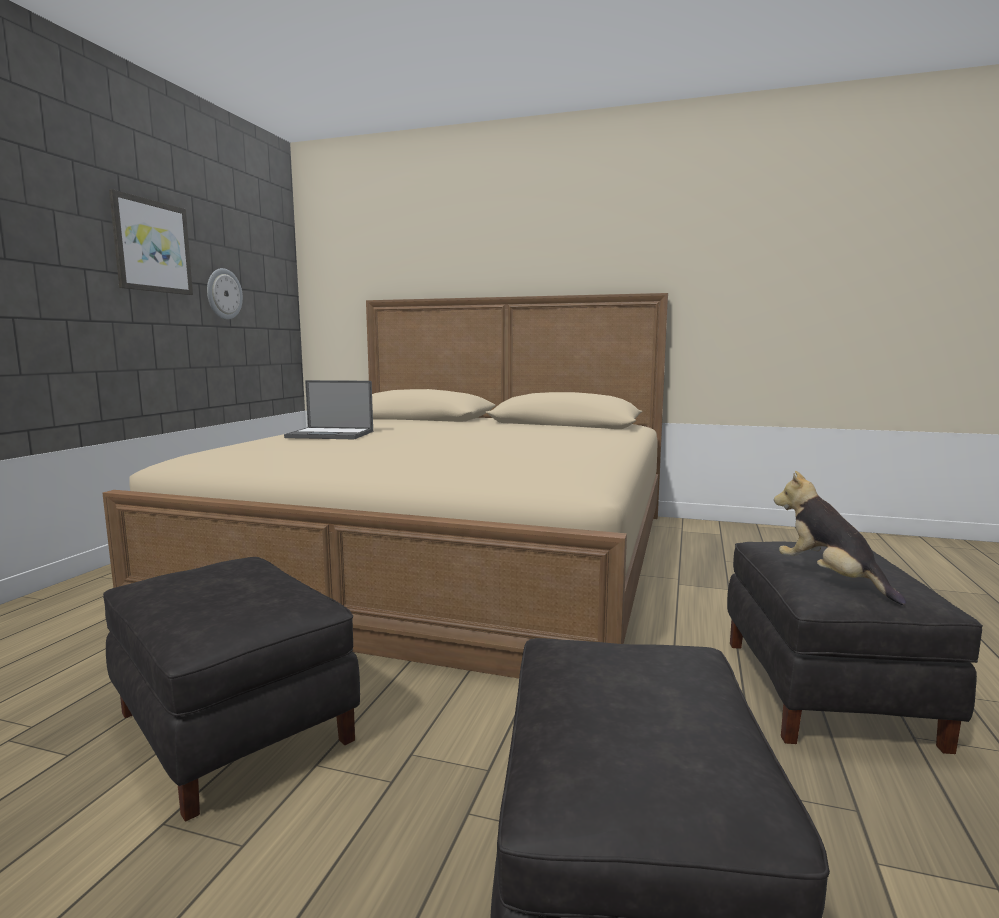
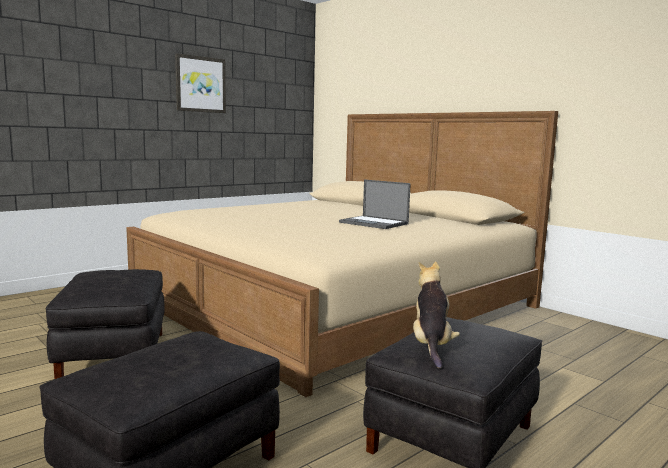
camera: 30 degrees right, 0 degrees up
(223, 294) = (250, 111): wall clock -> none
(331, 434) = (267, 207): laptop -> laptop (374, 223)

